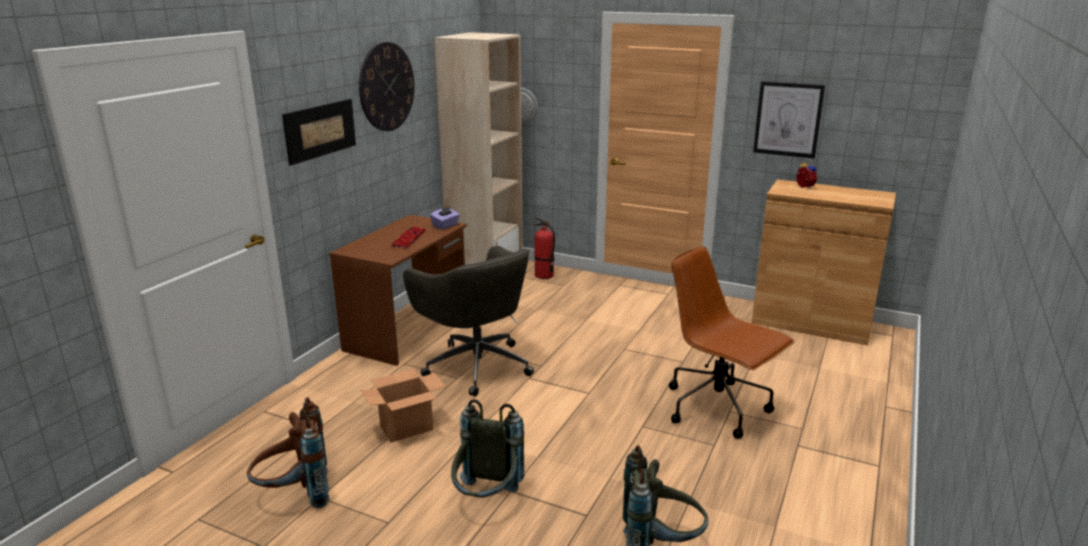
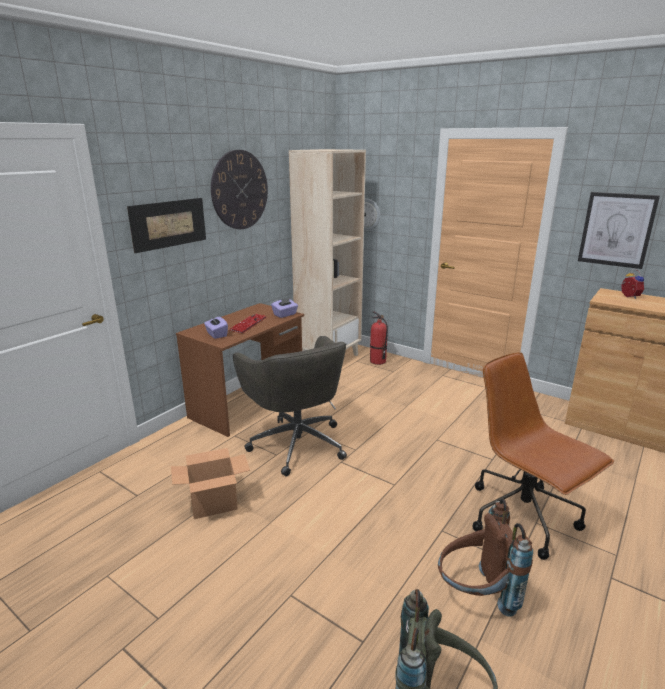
camera: 10 degrees right, 0 degrees up
(295, 496) = (85, 570): brown backpack -> brown backpack (476, 596)
(377, 251) = (216, 334): none -> purple tissue box
(486, 500) = (263, 603): grey backpack -> none

